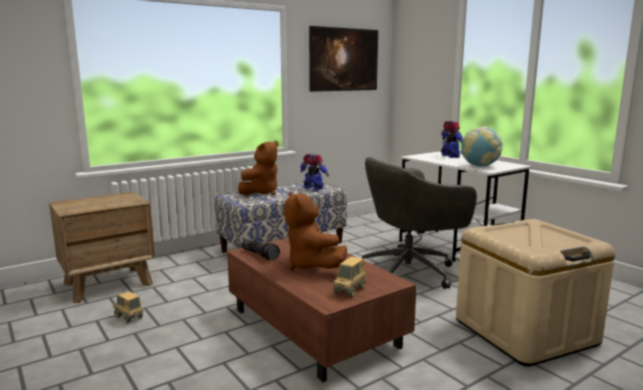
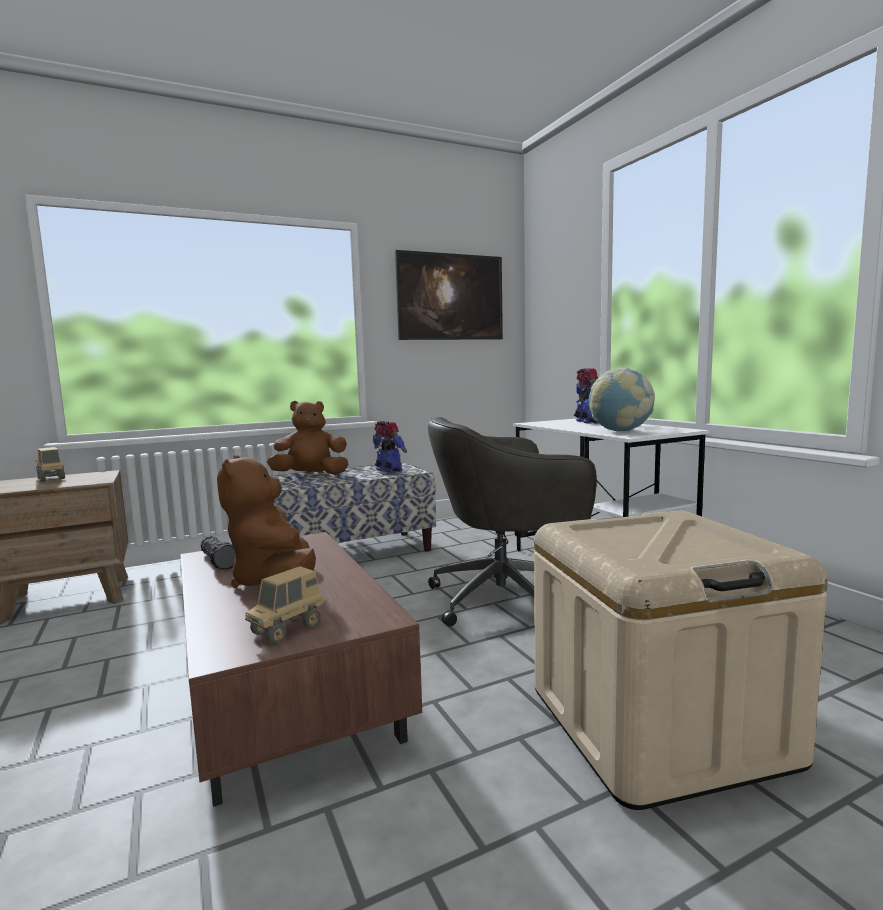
camera: 10 degrees right, 5 degrees down
(129, 317) = (37, 651): toy truck -> toy truck (51, 478)
(261, 192) = (311, 475): brown plush toy -> brown plush toy turned 150 degrees counterclockwise

